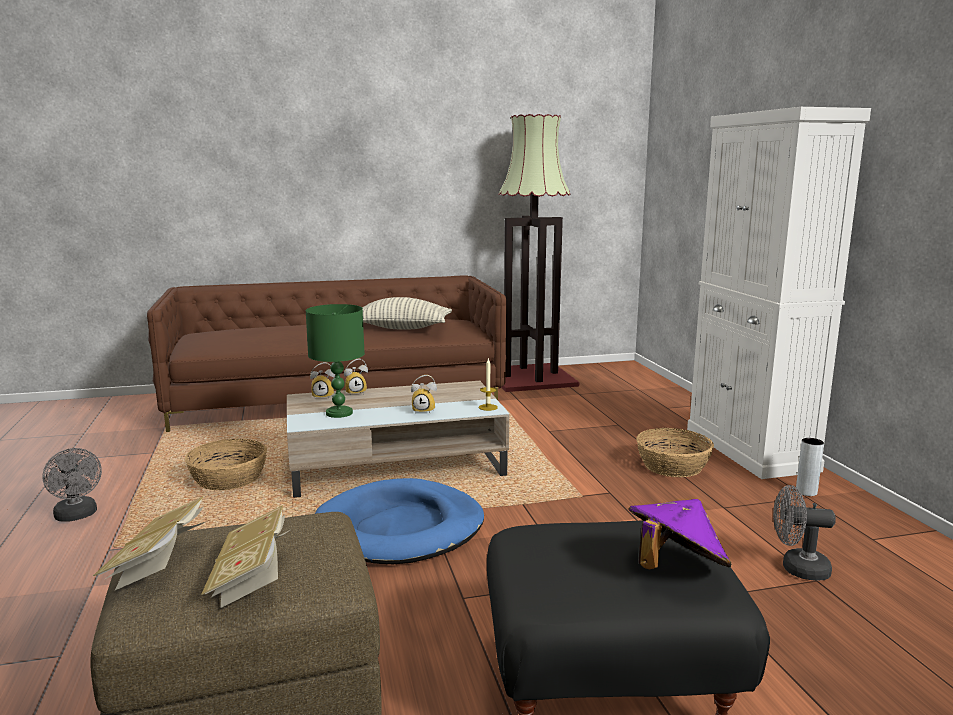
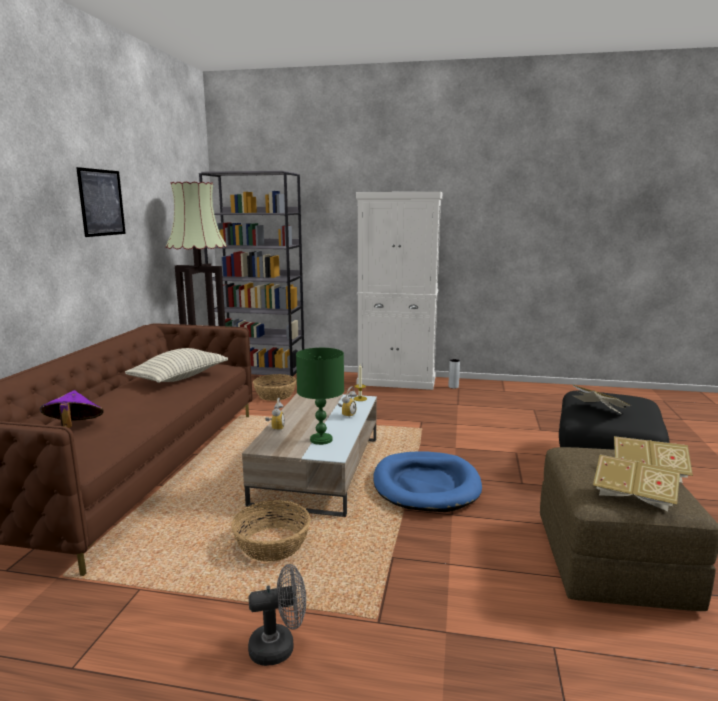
camera: 65 degrees left, 0 degrees up
(324, 396) = (270, 440): alarm clock -> none
(414, 141) = (101, 202): none -> picture
(563, 541) = (598, 409): none -> book
(634, 380) = (260, 374): none -> grey bookcase
(672, 466) = (401, 400): basket -> basket (275, 395)
(675, 567) = (624, 398): purple hat -> purple hat (74, 428)
(797, 569) = (523, 409): grey fan -> none

